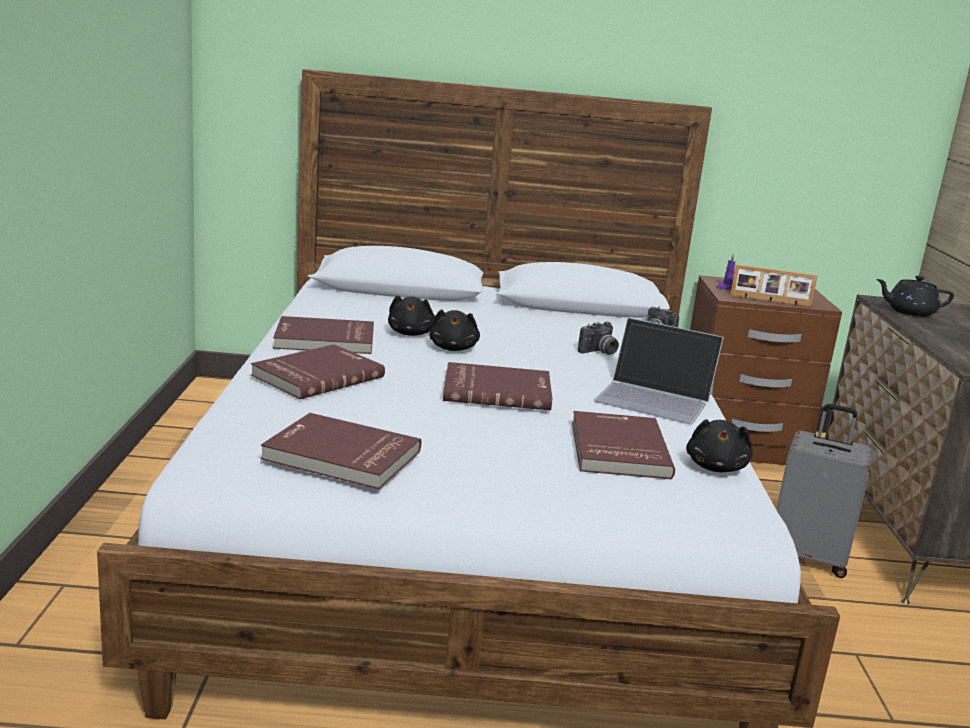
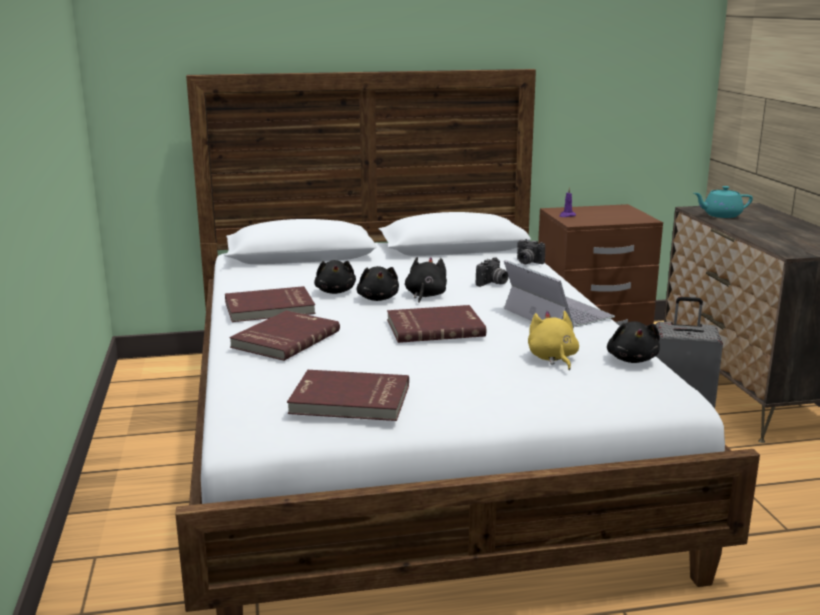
camera: 10 degrees left, 0 degrees up
(511, 353) = (425, 295): none -> black plush toy
(616, 449) = (552, 358): red book -> yellow plush toy
(655, 397) = (557, 313): laptop -> laptop turned 135 degrees counterclockwise
(770, 301) = (606, 221): picture frame -> none
(909, 312) = (721, 215): black teapot -> turquoise teapot

